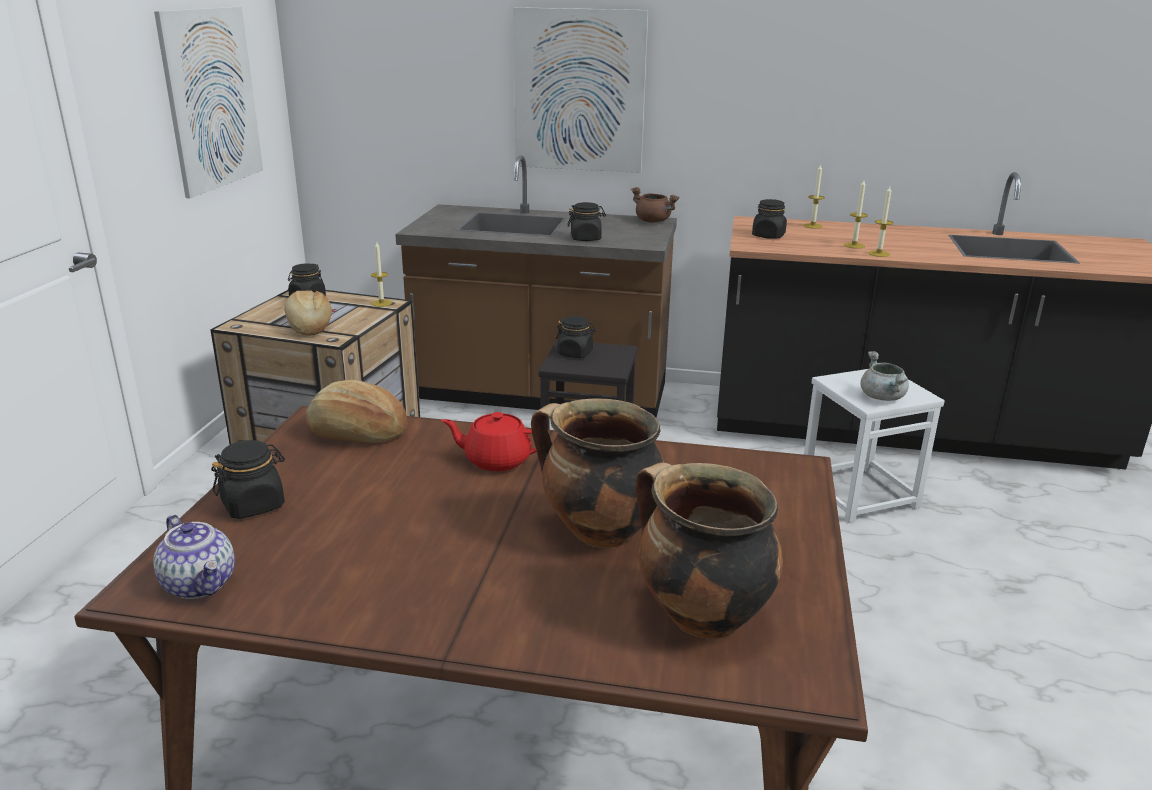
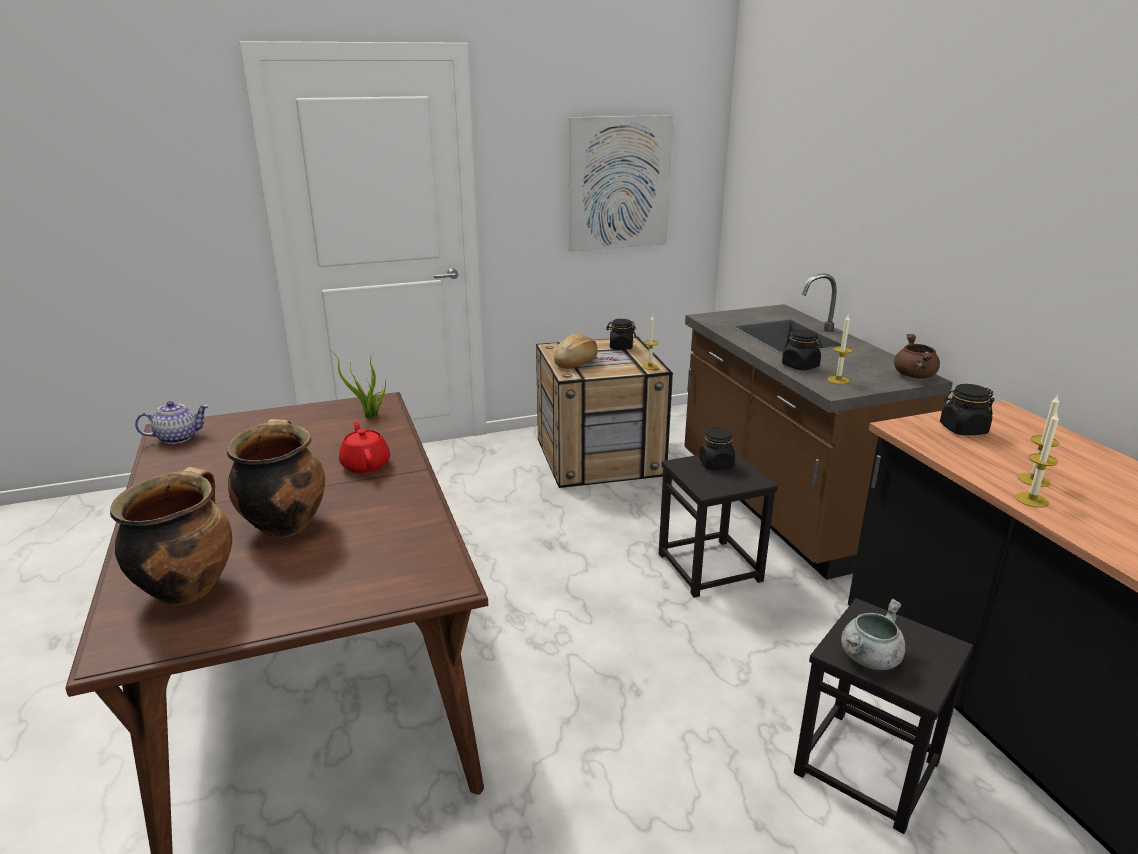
camera: 60 degrees right, 0 degrees up
(200, 584) = (178, 437): teapot -> teapot turned 135 degrees counterclockwise
(254, 505) = (264, 421): black jar -> none
(357, 434) = (370, 416): bread -> potted plant
(579, 91) = (897, 220): picture -> none
(812, 226) = (1063, 443): candle -> candle (838, 380)
(858, 493) = (867, 767): white stool -> black stool

